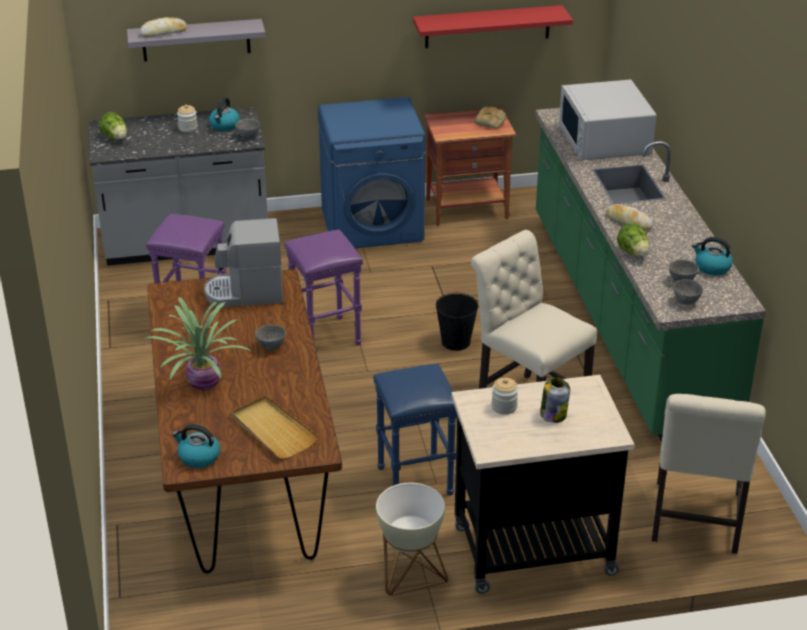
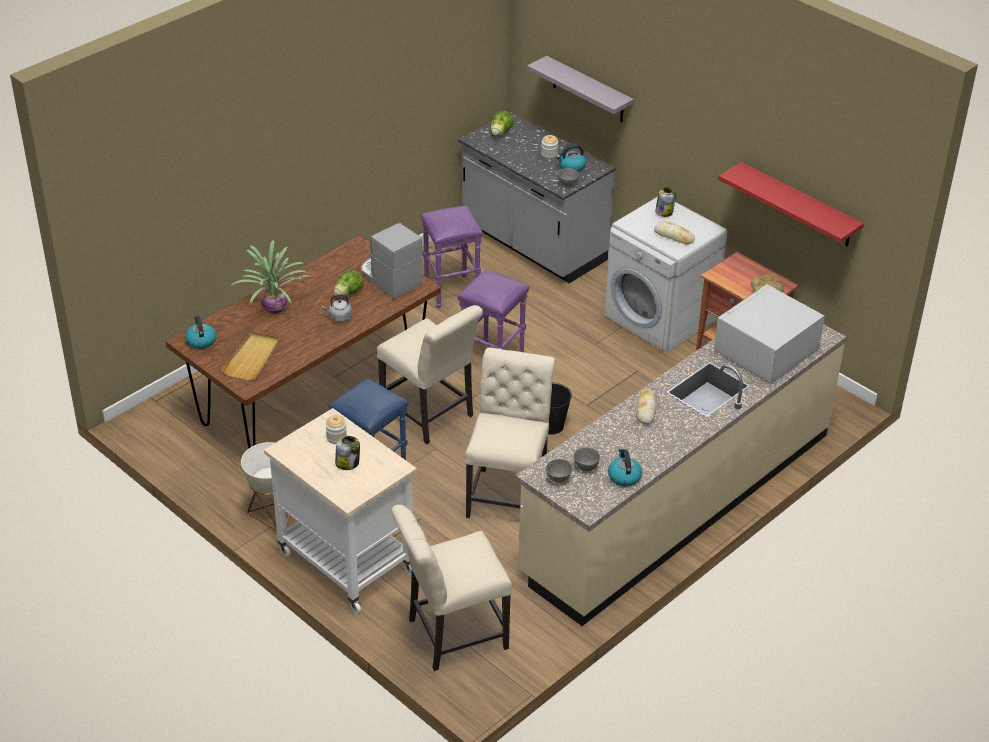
camera: 55 degrees right, 5 degrees up
(163, 32) = (559, 71): bread -> bread (674, 236)
(271, 347) = (339, 317): grey bowl -> grey kettle
(348, 112) = (664, 212): none -> jar
(367, 407) = (430, 417): none -> beige chair
(374, 226) = (658, 318): blue washing machine -> white washing machine
(532, 552) = (345, 562): black cart -> white cart
(625, 318) = (677, 503): green counter -> beige counter
(633, 253) = (602, 428): lettuce -> lettuce (348, 293)

